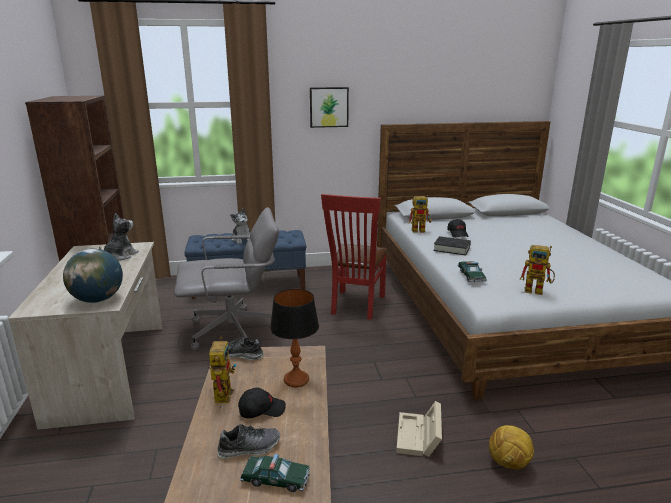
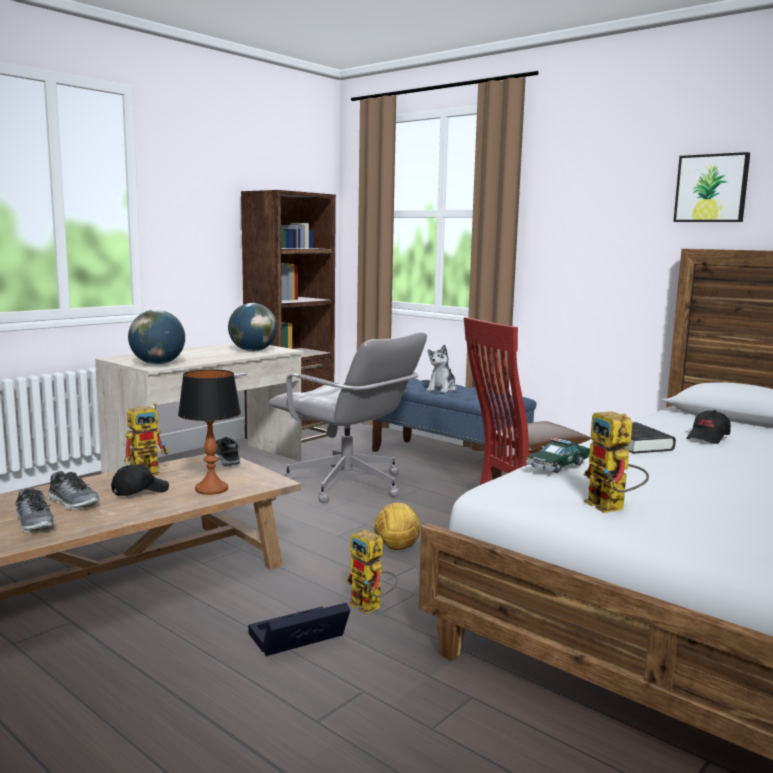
camera: 50 degrees right, 10 degrees down
(120, 255) = (252, 351): plush toy -> globe
(261, 410) = (140, 491): black cap -> black cap turned 75 degrees counterclockwise
(276, 479) = (35, 523): toy car -> shoe
(328, 107) = (606, 219): picture -> picture (711, 188)
(419, 437) = (296, 639): beige storage box -> black storage box
(421, 230) = (658, 422): toy robot -> toy robot (371, 607)
(508, 463) = (323, 721): football -> football (396, 548)

